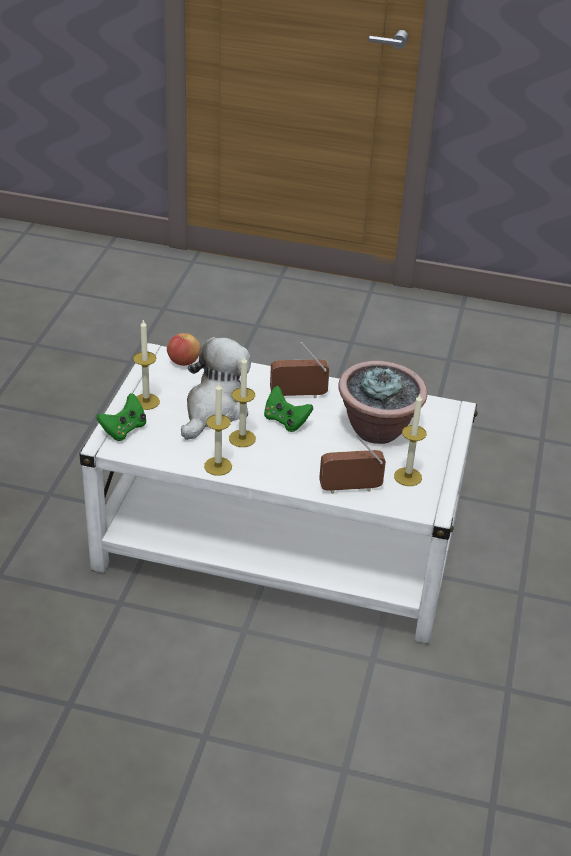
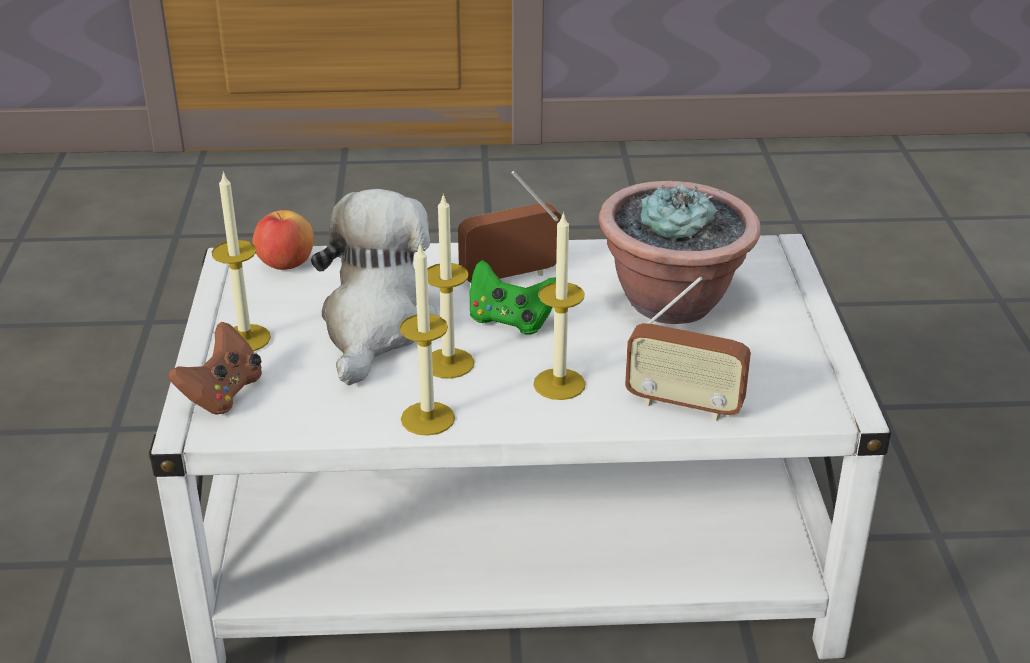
camera: 15 degrees left, 5 degrees down
(124, 430) = (222, 393): green game controller -> brown game controller
(350, 489) = (684, 405): radio -> radio turned 135 degrees counterclockwise
(408, 477) = (767, 364): candle -> candle (559, 384)

